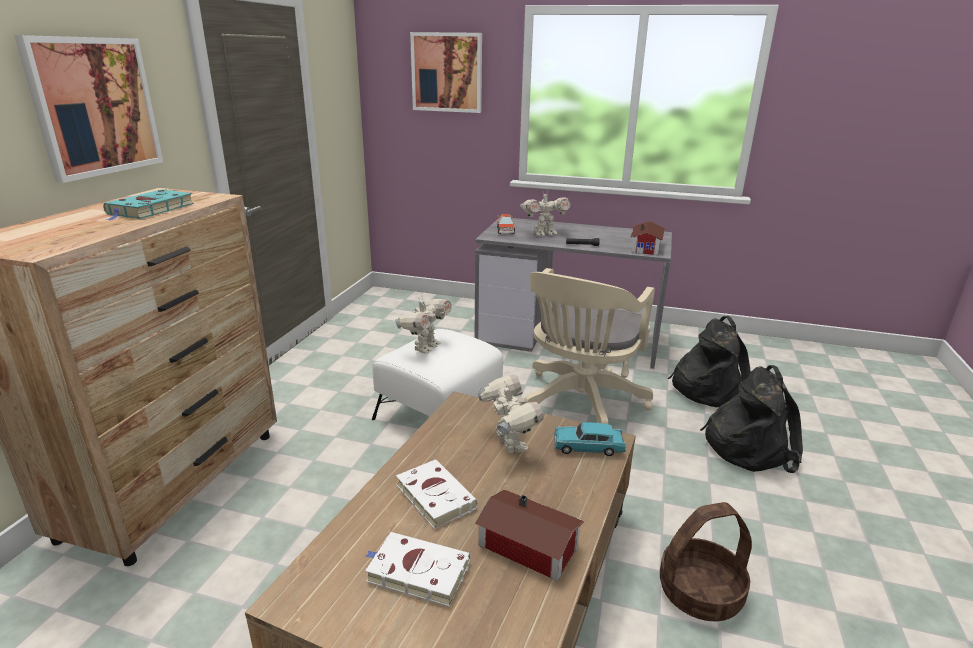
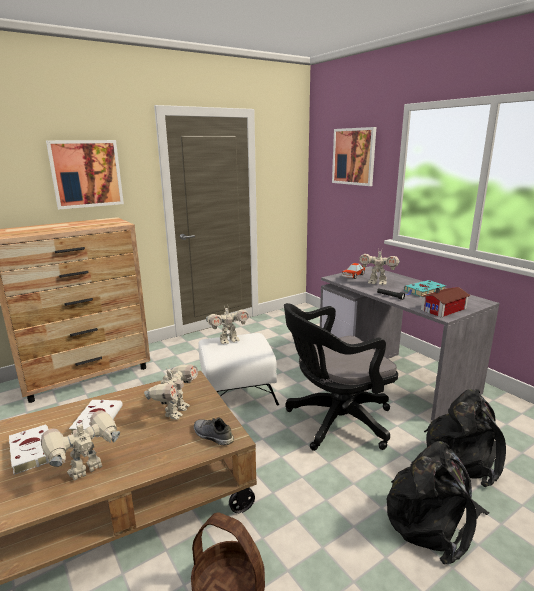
camera: 40 degrees right, 5 degrees down
(149, 210) = (81, 226): turquoise book -> turquoise book (424, 291)
(529, 548) = (87, 471): toy house -> toy robot
(580, 403) = (334, 422): beige office chair -> black office chair
(588, 448) = (212, 436): turquoise toy car -> grey shoe

